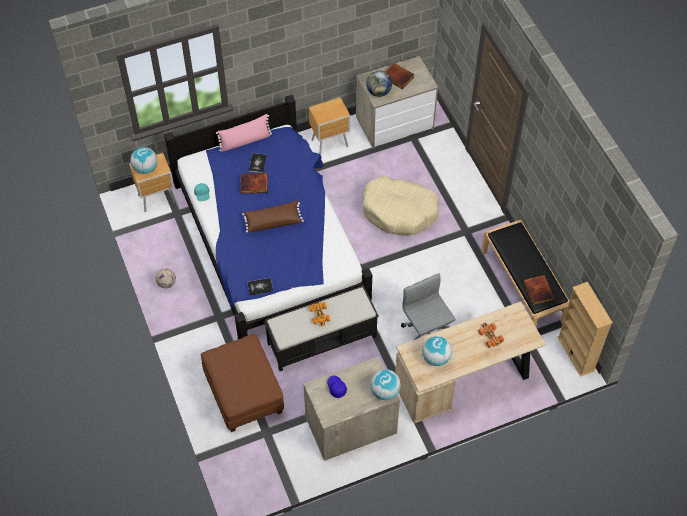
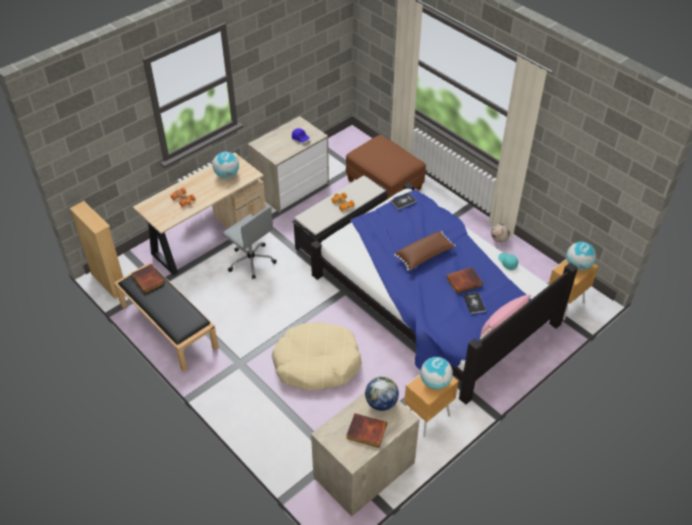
camera: 160 degrees right, 10 degrees down
(384, 391) = (261, 145): globe -> globe (435, 382)

